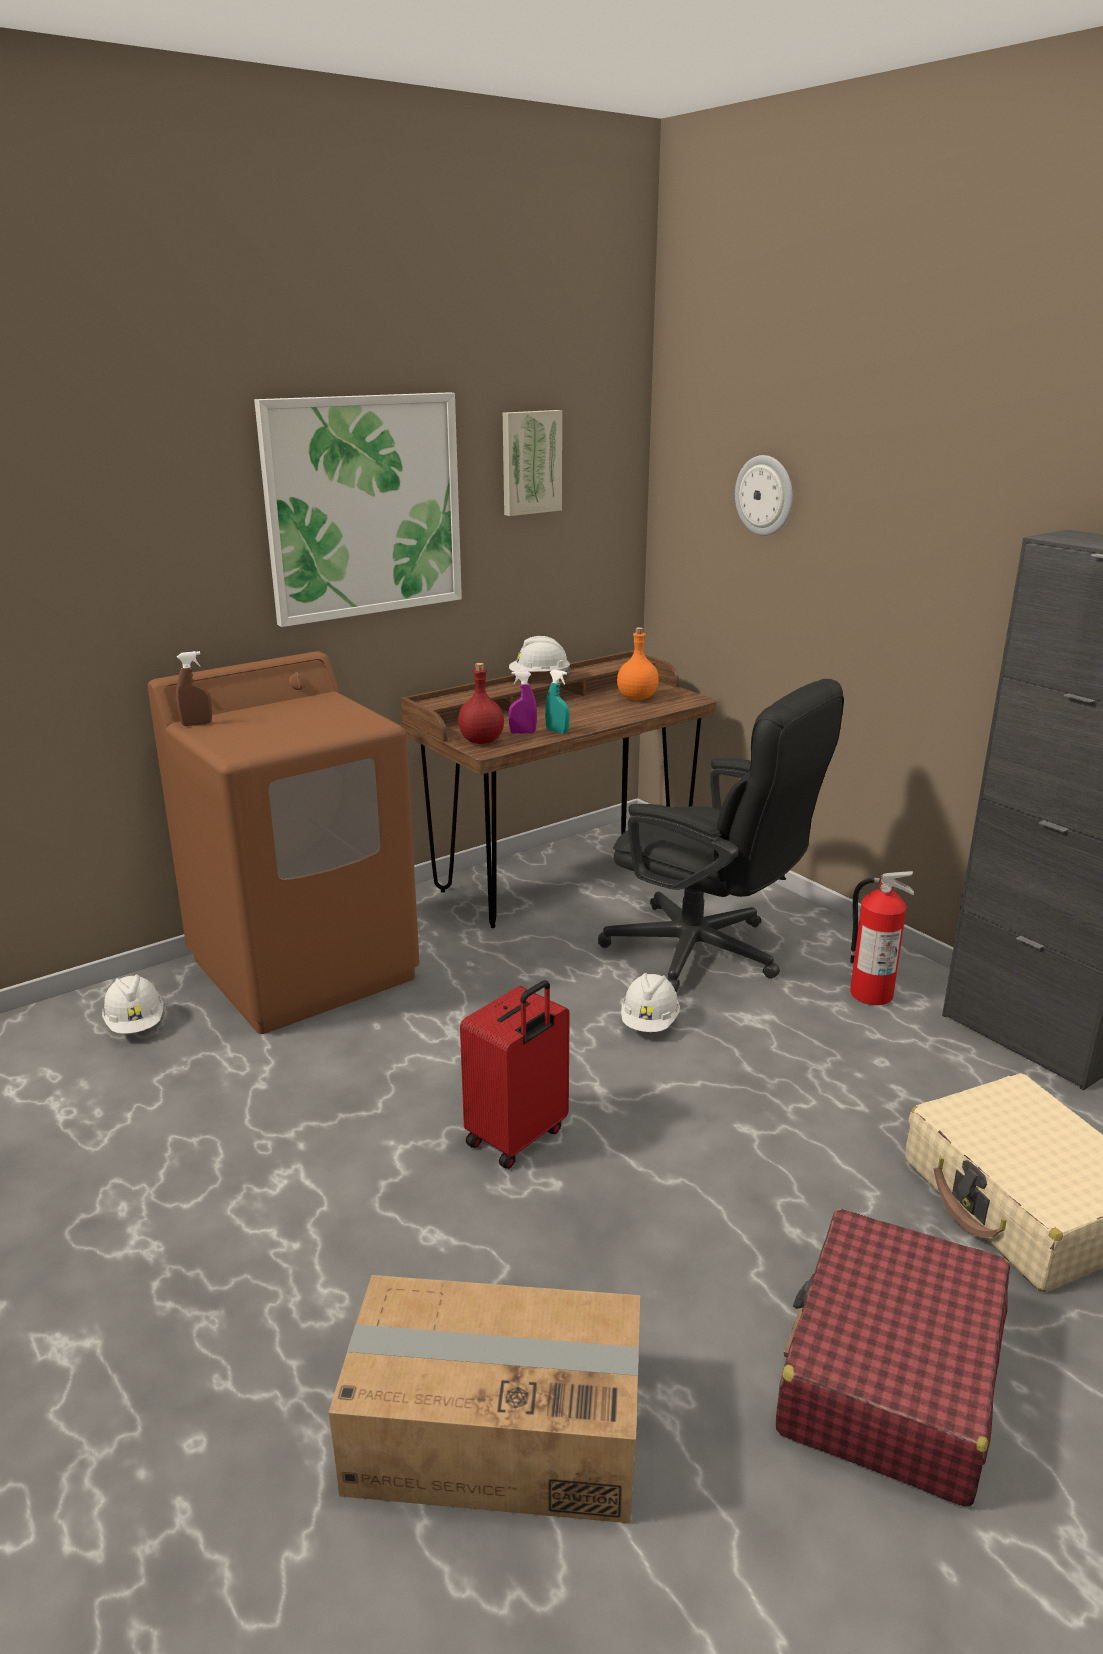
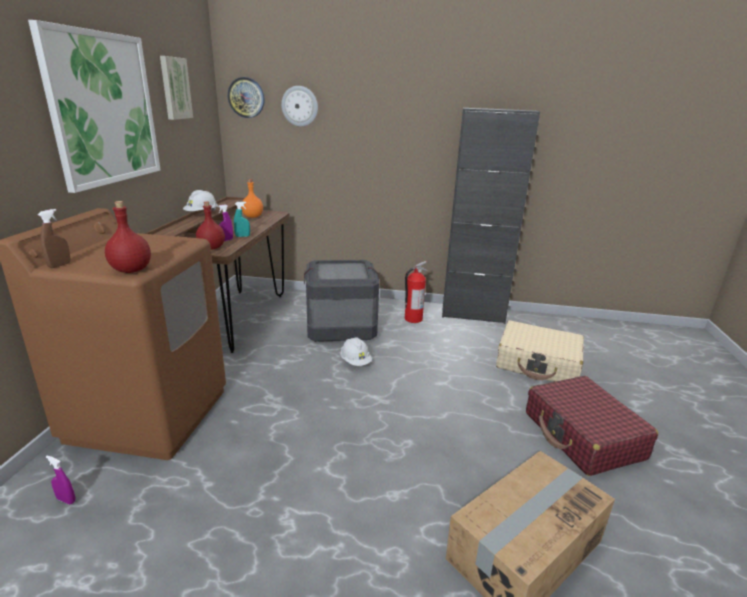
camera: 45 degrees left, 0 degrees up
(136, 1024) = (66, 500): white hard hat -> purple spray bottle
(242, 750) = (132, 270): none -> red bottle
(518, 1137) = (369, 433): red suitcase -> none
(687, 472) = (246, 97): none -> wall clock
(708, 954) = (341, 327): black office chair -> crate

